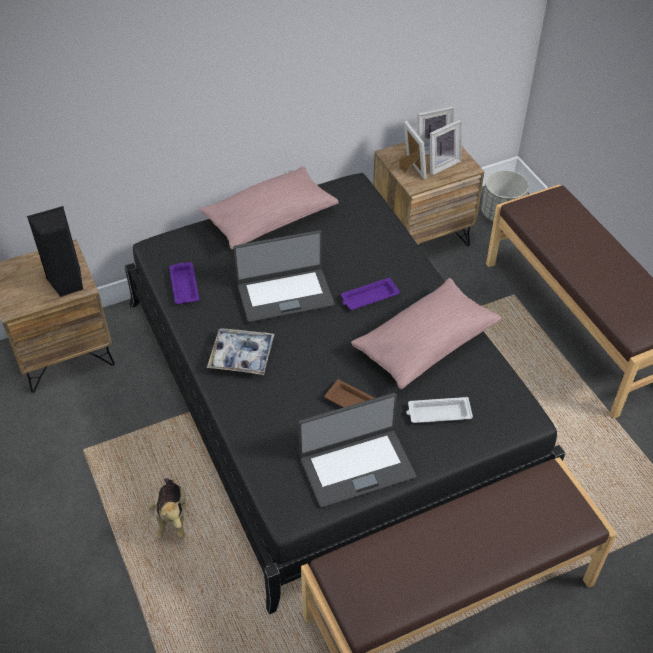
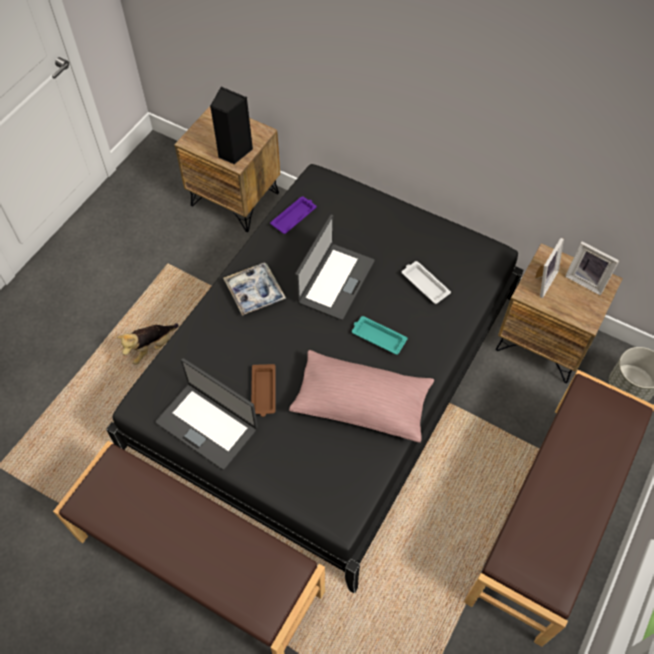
camera: 55 degrees right, 10 degrees up
(270, 220) = (404, 224): pink pillow -> none
(285, 294) = (334, 281): laptop -> laptop turned 105 degrees counterclockwise
(368, 297) = (378, 337): purple tray -> turquoise tray
(438, 413) = (297, 451): white tray -> white tray (424, 284)
(441, 164) = (571, 298): picture frame -> none

